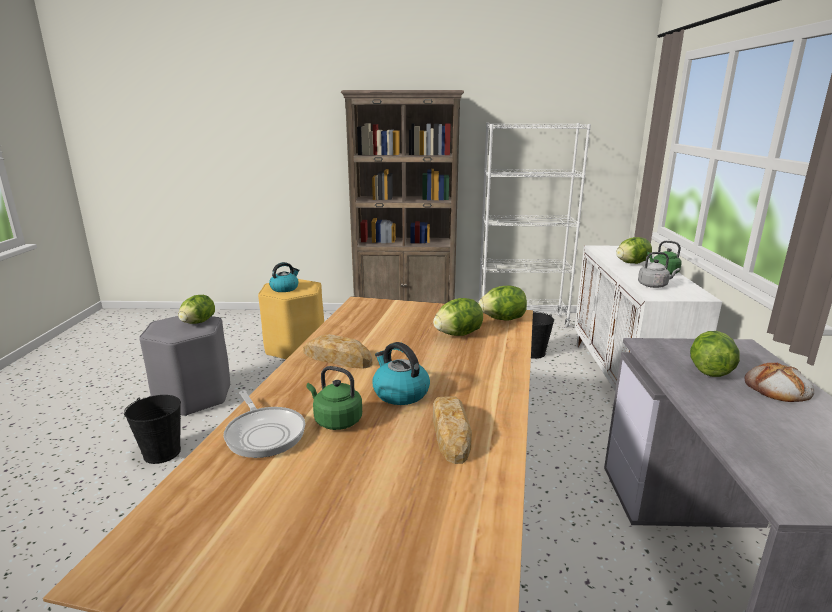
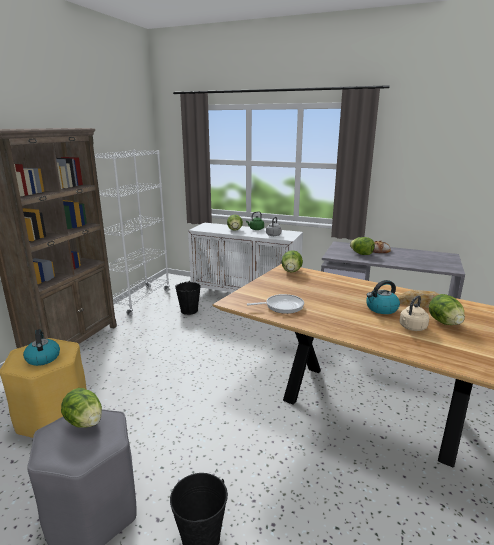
camera: 70 degrees left, 0 degrees up
(264, 433) = (427, 348): frying pan -> frying pan (282, 306)
(336, 420) = (412, 328): green kettle -> beige kettle
(337, 358) = (330, 319): bread -> none
(458, 334) = (308, 284): lettuce -> lettuce (444, 322)

